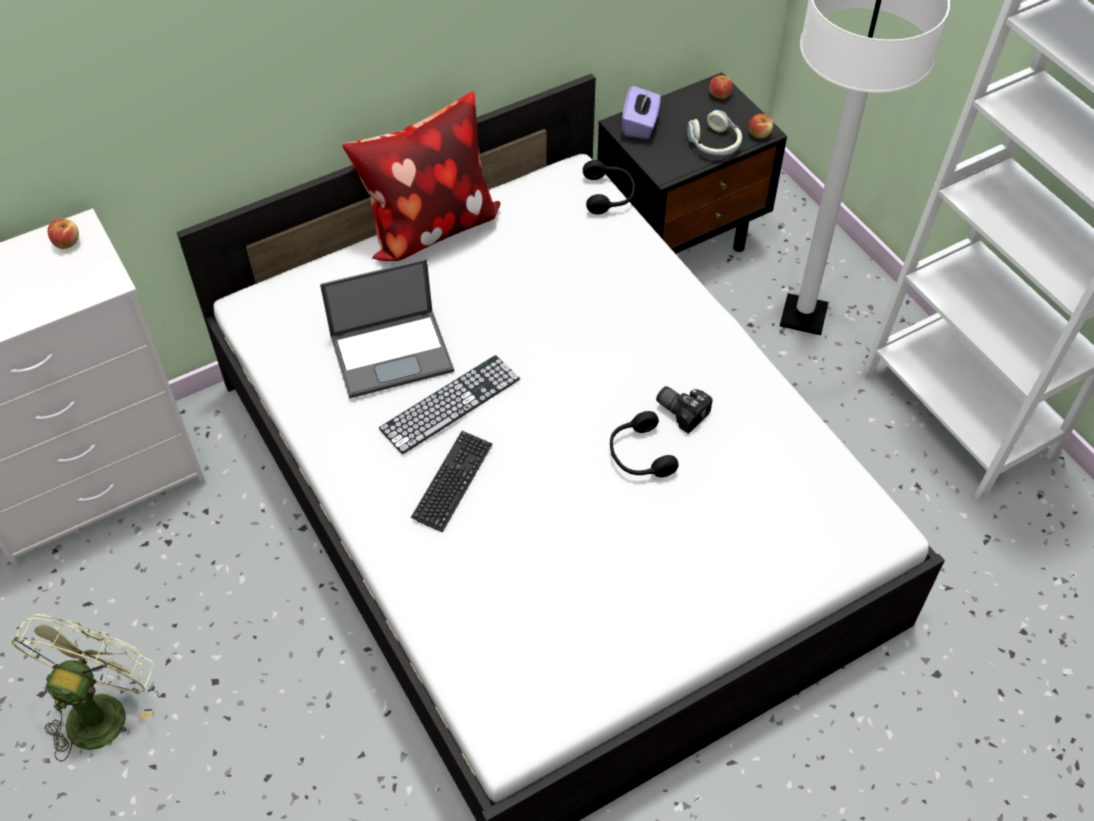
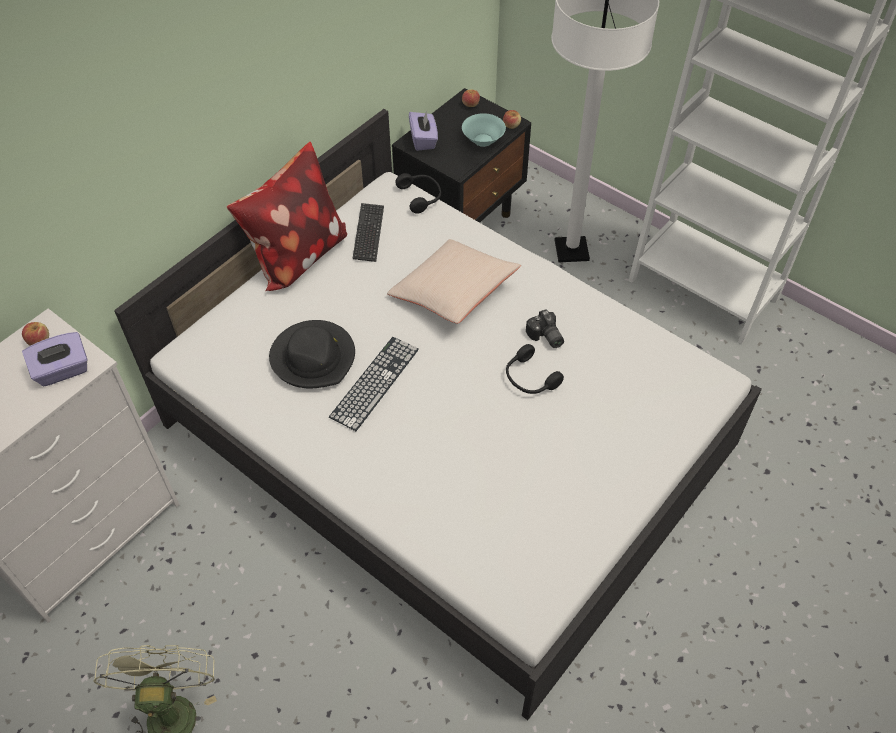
camera: 20 degrees left, 0 degrees up
(76, 282) = (63, 370): none -> purple tissue box
(393, 353) = (314, 357): laptop -> black hat
(452, 482) = (402, 440): keyboard -> keyboard (368, 233)
(594, 323) = (453, 292): none -> beige pillow
(682, 410) = (545, 337): camera -> camera turned 135 degrees counterclockwise
(714, 144) = (483, 140): headphones -> turquoise bowl

